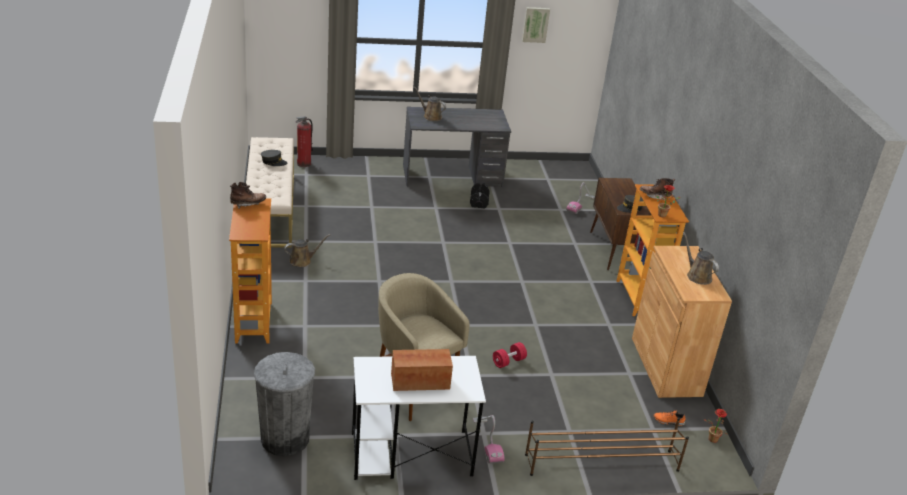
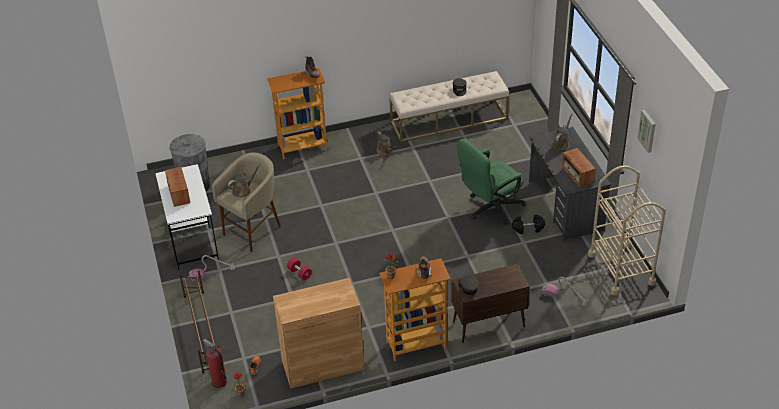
camera: 85 degrees right, 10 degrees up
(304, 164) = (531, 119): fire extinguisher -> fire extinguisher (219, 382)
(440, 215) = (490, 209): none -> green office chair
(484, 120) = (577, 175): none -> radio
(549, 171) = (621, 269): none -> beige cart
(697, 276) = (311, 303): brown watering can -> brown watering can (243, 190)

